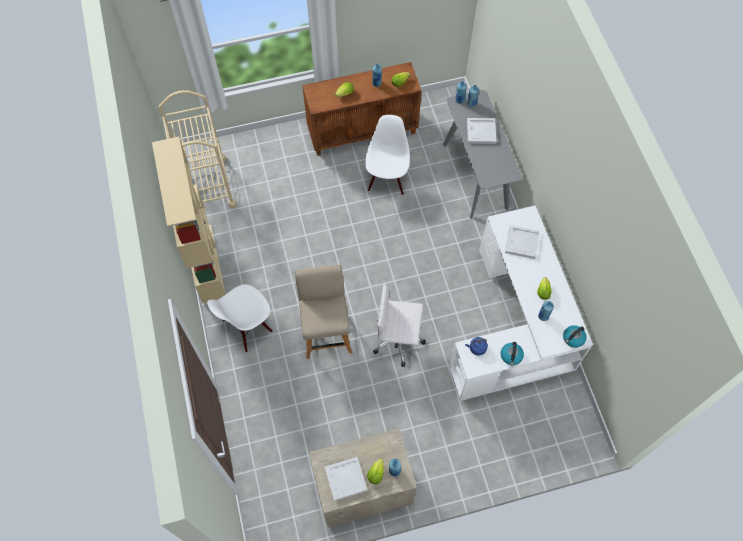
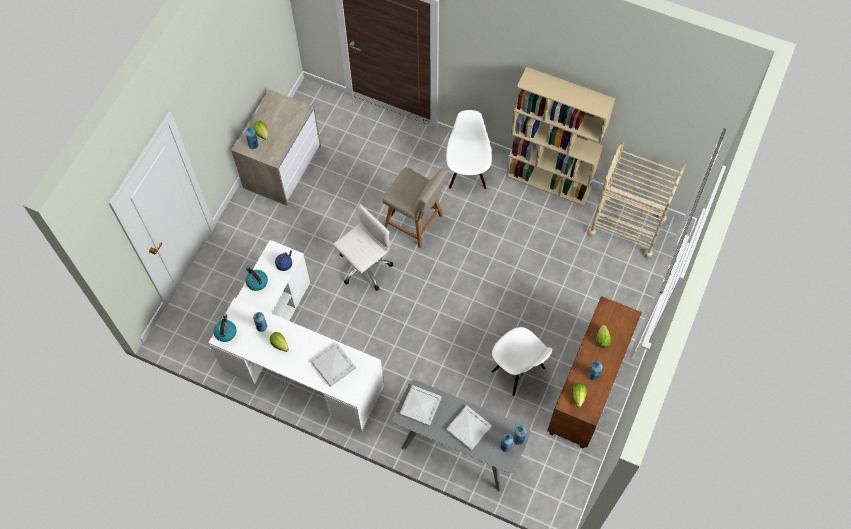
camera: 130 degrees right, 0 degrees up
(346, 479) = (275, 115): white tray -> white tray (419, 406)

